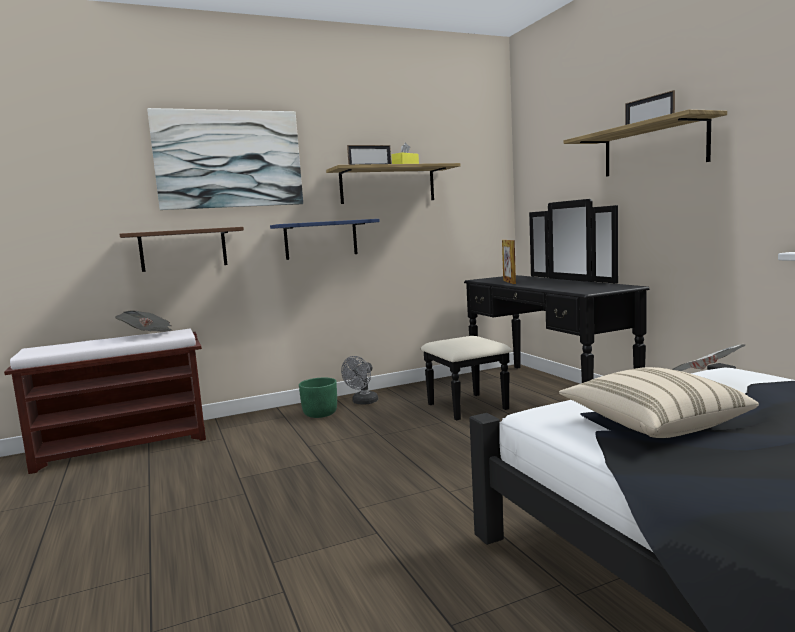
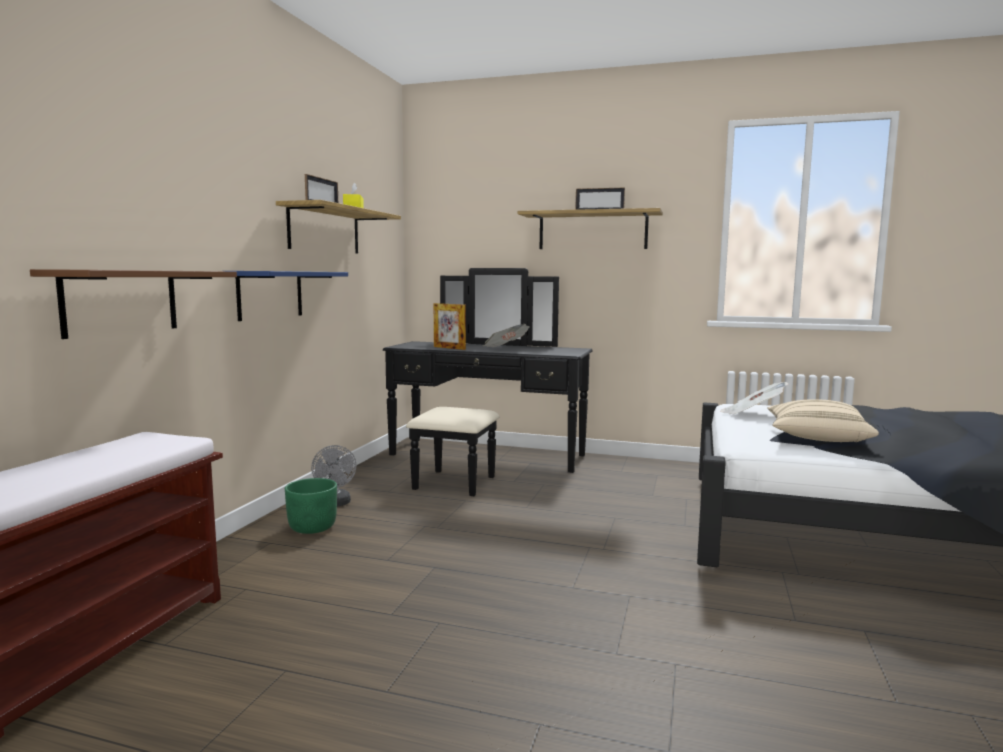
camera: 50 degrees left, 0 degrees up
(148, 336) = (118, 450): newspaper -> newspaper (505, 349)
(229, 159) = (179, 165): picture -> none

